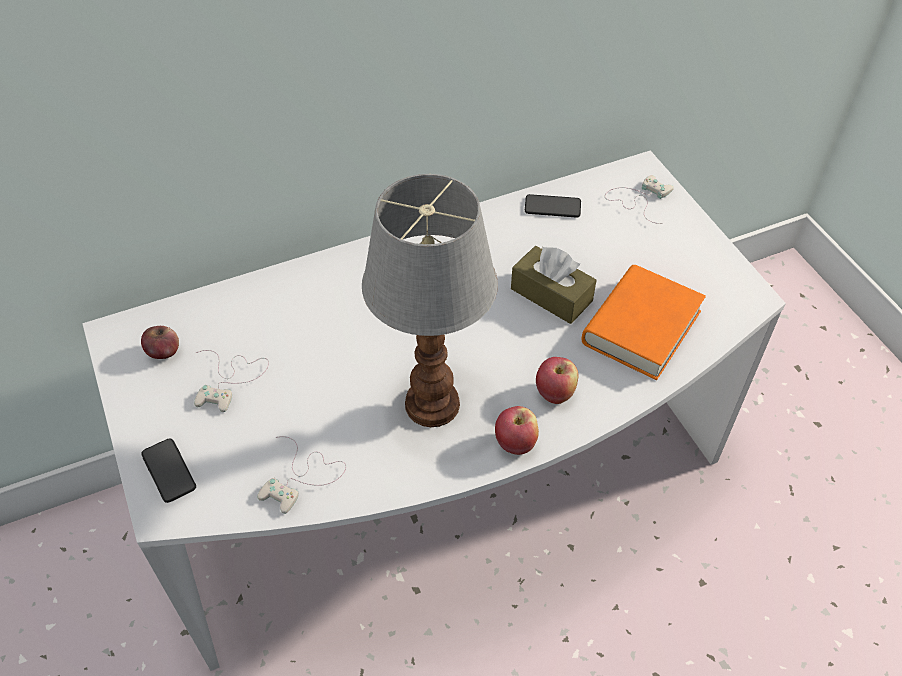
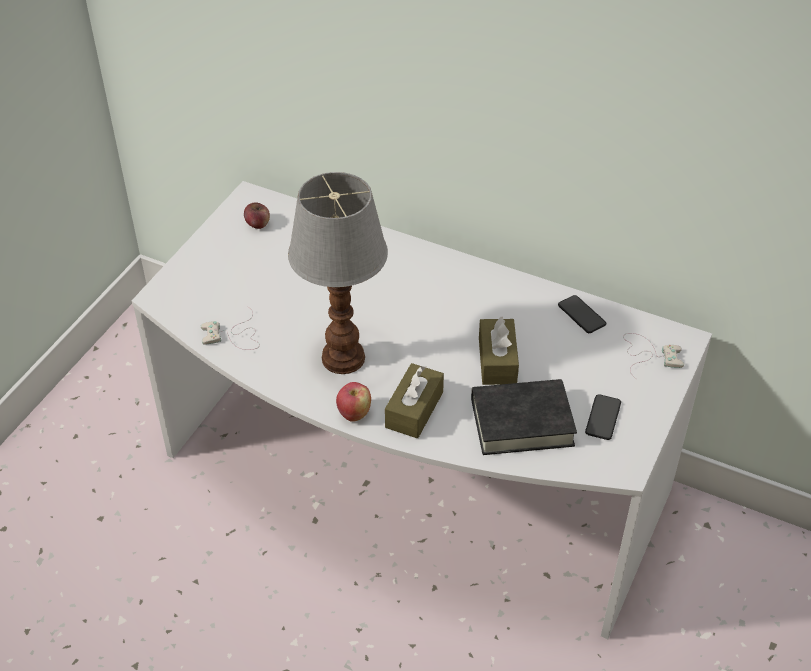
camera: 50 degrees right, 5 degrees down
(169, 471) = (184, 281): phone -> phone (603, 418)
(230, 379) = (268, 263): white game controller -> none
(554, 393) = (414, 409): apple -> brown tissue box
(641, 327) = (522, 422): orange book -> black book

